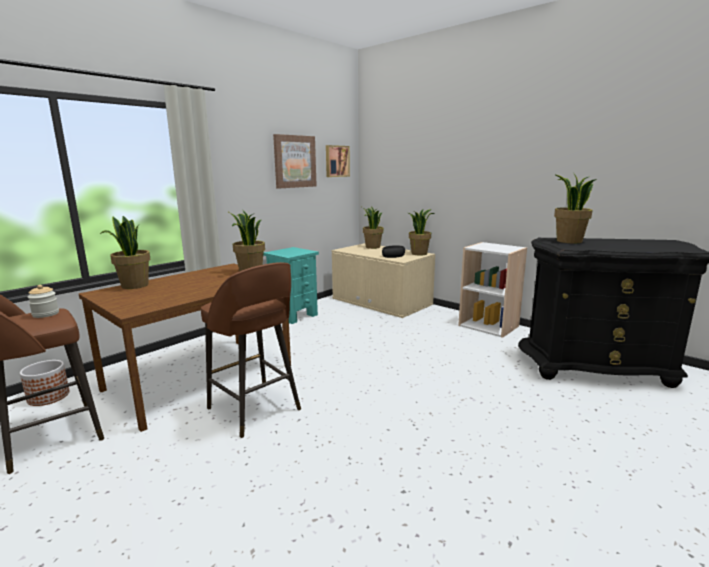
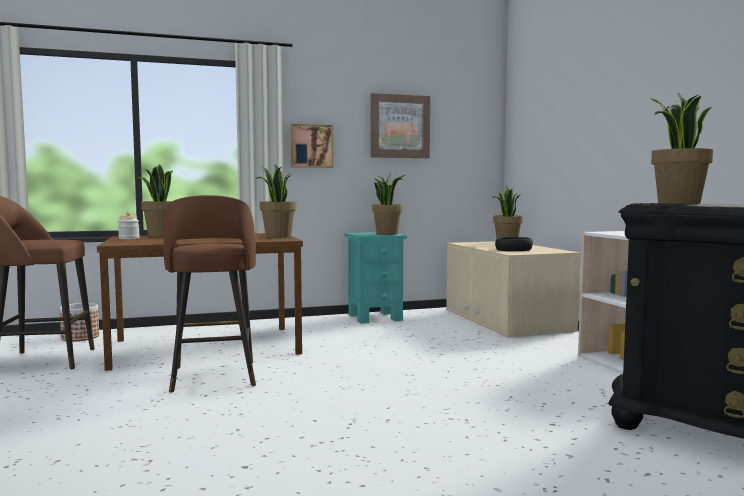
camera: 30 degrees right, 10 degrees down
(45, 314) = (57, 239): jar -> jar (129, 238)
(336, 161) = (466, 128): picture -> picture (311, 146)
(419, 253) = (555, 251): potted plant -> potted plant (387, 234)

